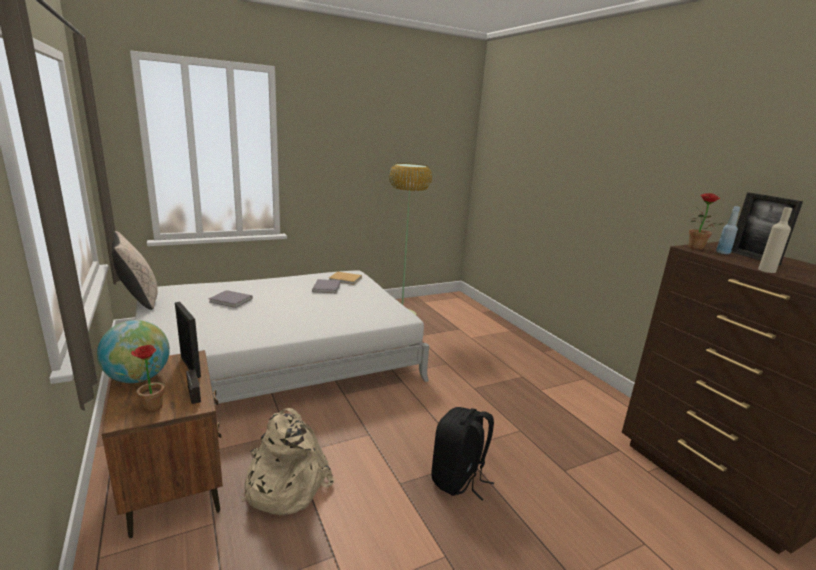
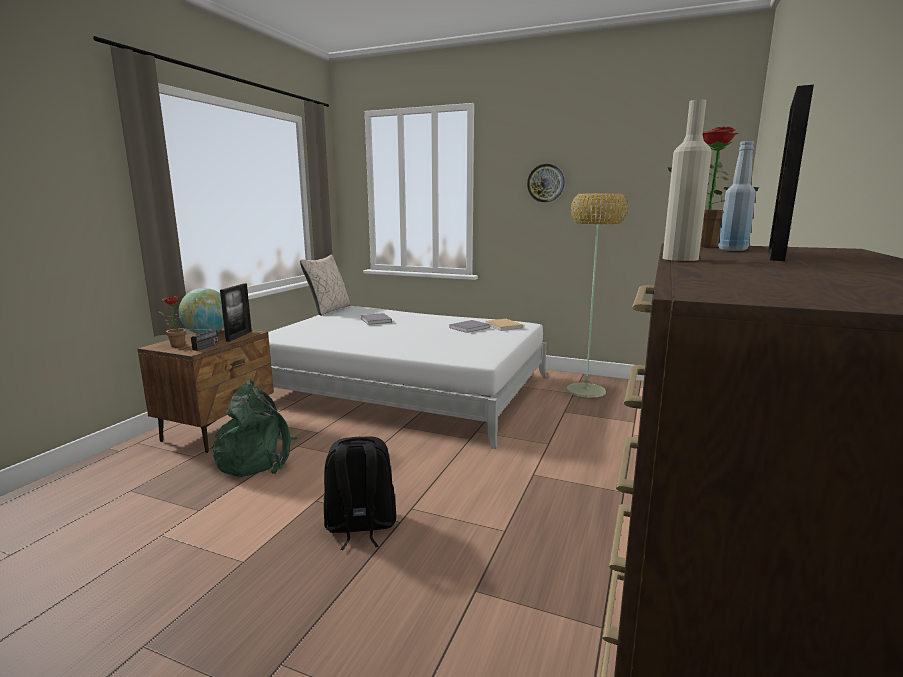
camera: 50 degrees right, 5 degrees down
(284, 484) = (257, 458): beige backpack -> green backpack
(346, 149) = (545, 183): none -> wall clock

